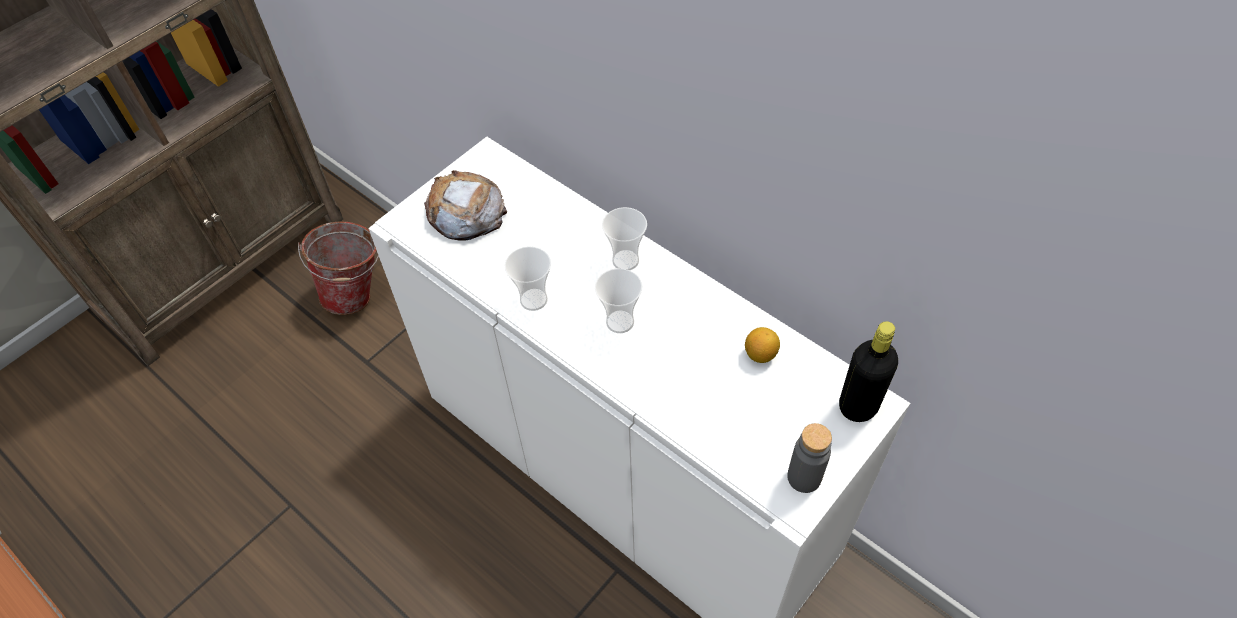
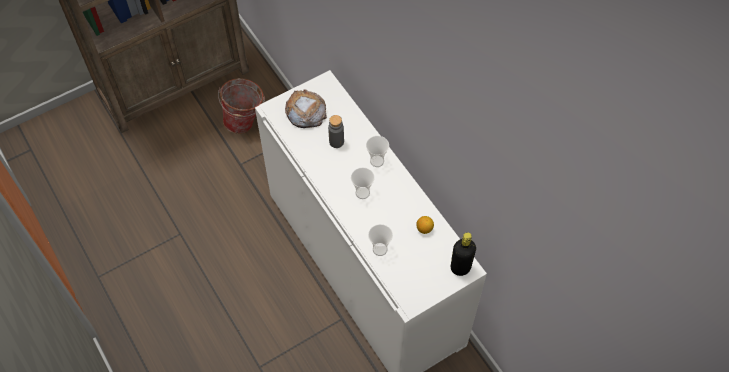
camera: 15 degrees right, 5 degrees up
(533, 299) = (324, 169): cup -> cup (380, 249)
(804, 477) = (420, 293): grey bottle -> grey bottle (336, 142)

